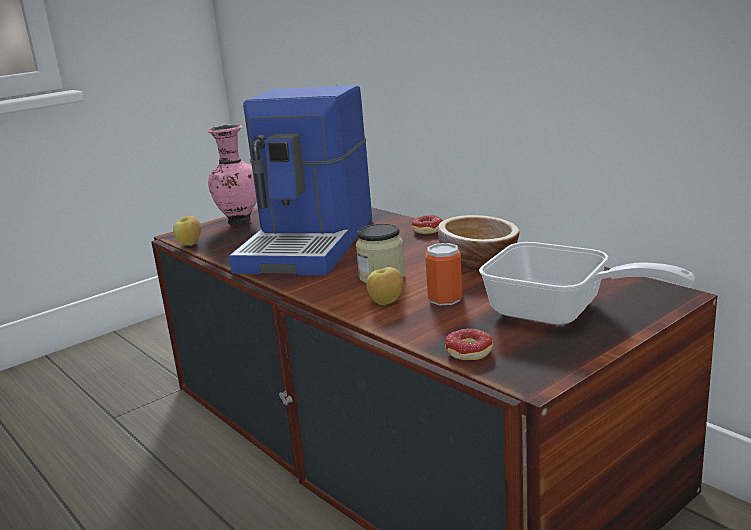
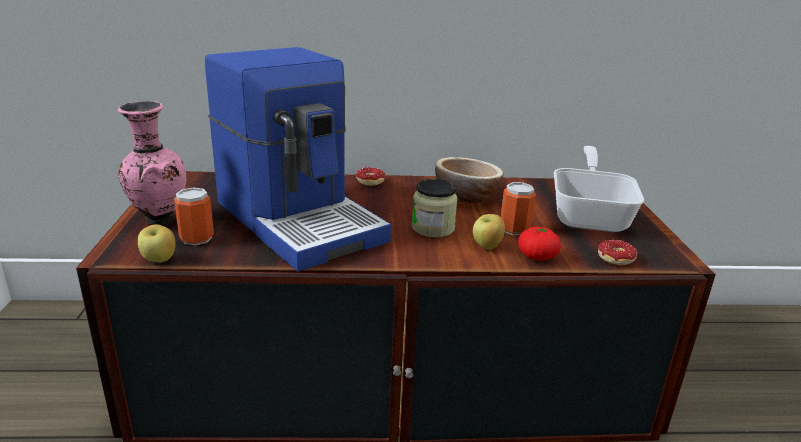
camera: 55 degrees left, 5 degrees up
(232, 238) = (197, 238): none -> can
(403, 323) = (537, 256): none -> tomato
(560, 313) = (590, 215): frying pan -> frying pan turned 60 degrees counterclockwise

